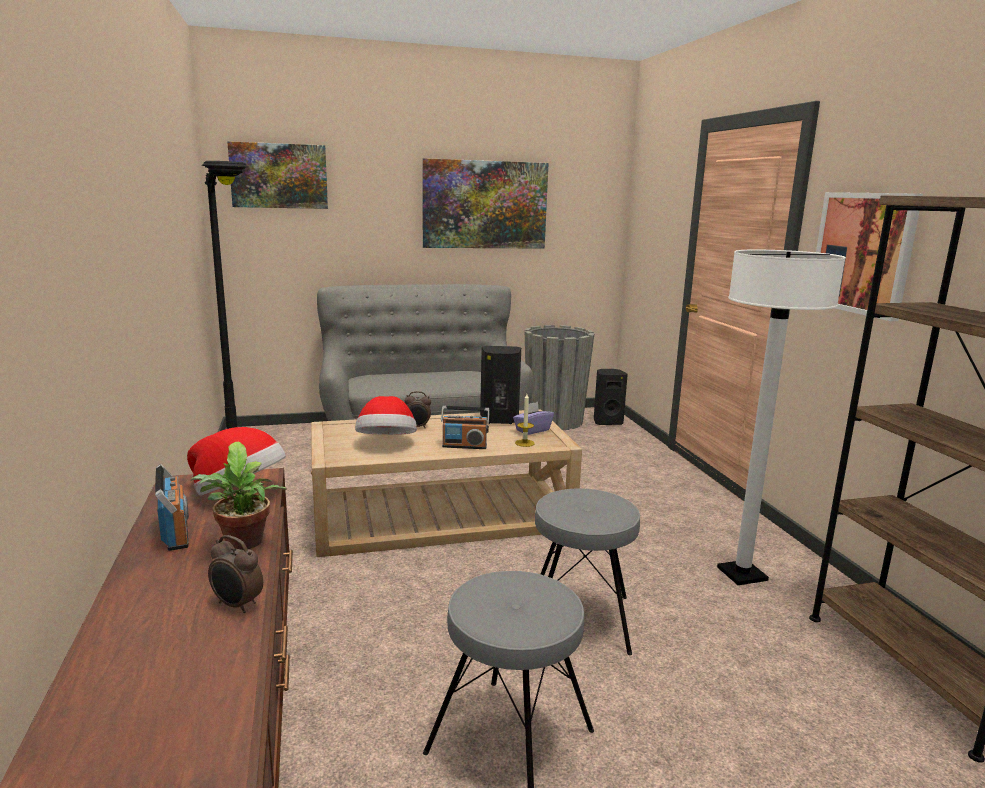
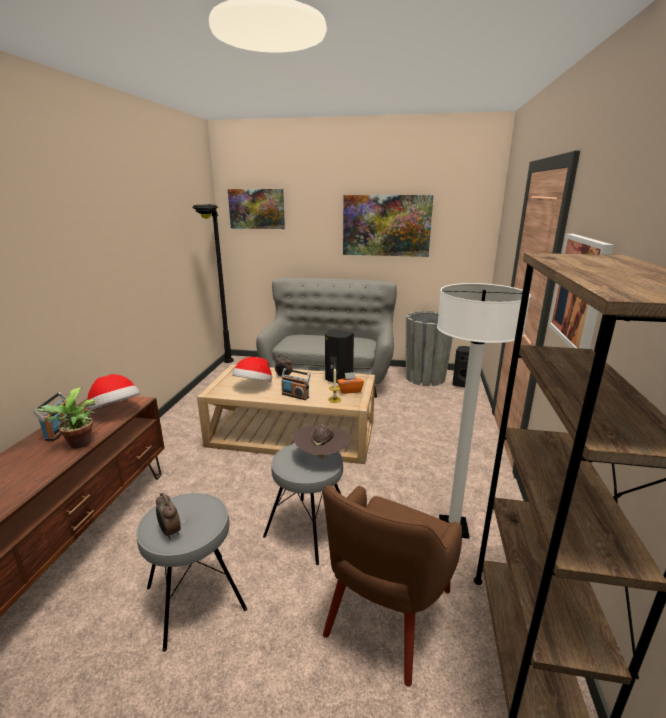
camera: 25 degrees right, 5 degrees up
(237, 605) = (30, 483): alarm clock -> alarm clock (170, 532)
(532, 430) = (350, 390): purple tissue box -> orange tissue box
(604, 501) = (322, 457): none -> brown hat
(758, 680) = (386, 615): none -> brown armchair

